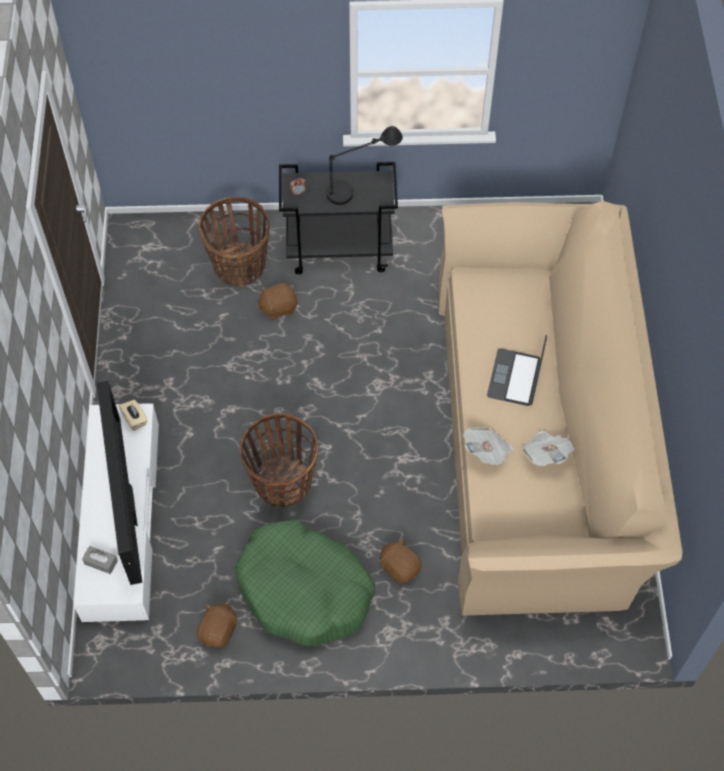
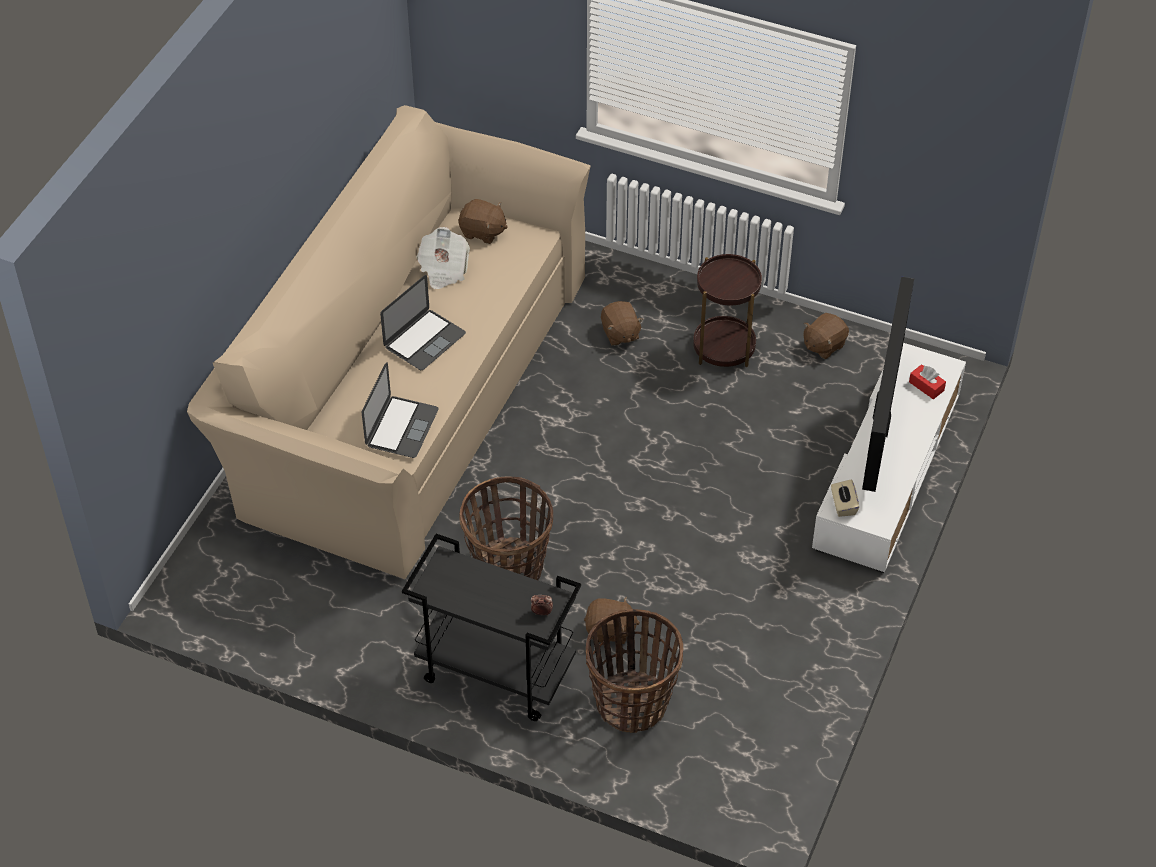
camera: 155 degrees left, 10 degrees down
(101, 562) = (926, 386): grey tissue box -> red tissue box
(282, 482) = (699, 446): basket -> basket (509, 568)
(304, 590) = (724, 348): green dog bed -> brown side table
(361, 186) = (459, 590): black table lamp -> none
(482, 300) = (401, 427): none -> laptop
(487, 452) = (499, 290): newspaper -> none
(540, 511) = (482, 232): none -> brown plush toy

